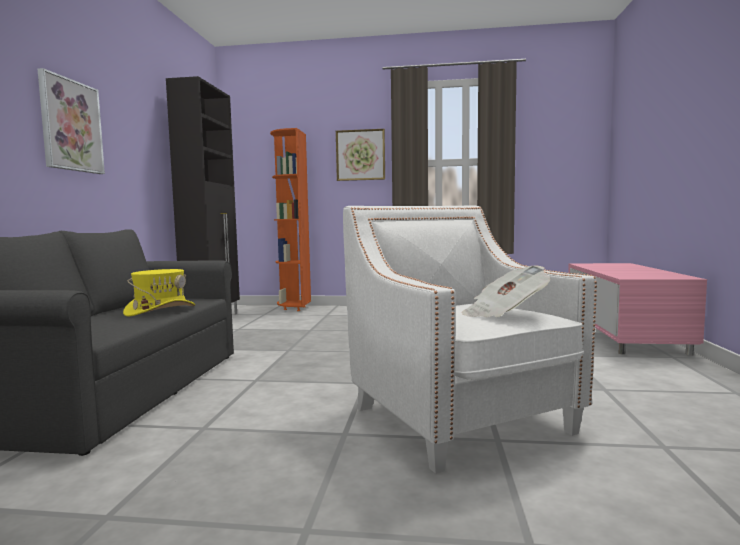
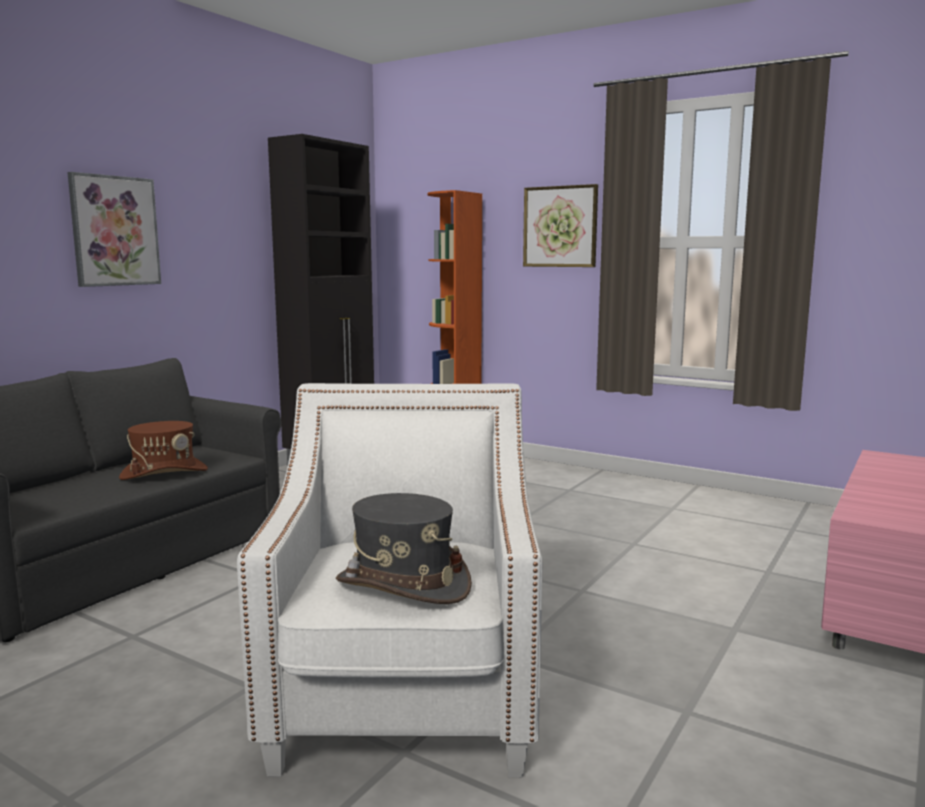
camera: 25 degrees right, 5 degrees up
(160, 310) = (164, 473): yellow hat -> brown hat
(504, 314) = (403, 585): newspaper -> grey hat

